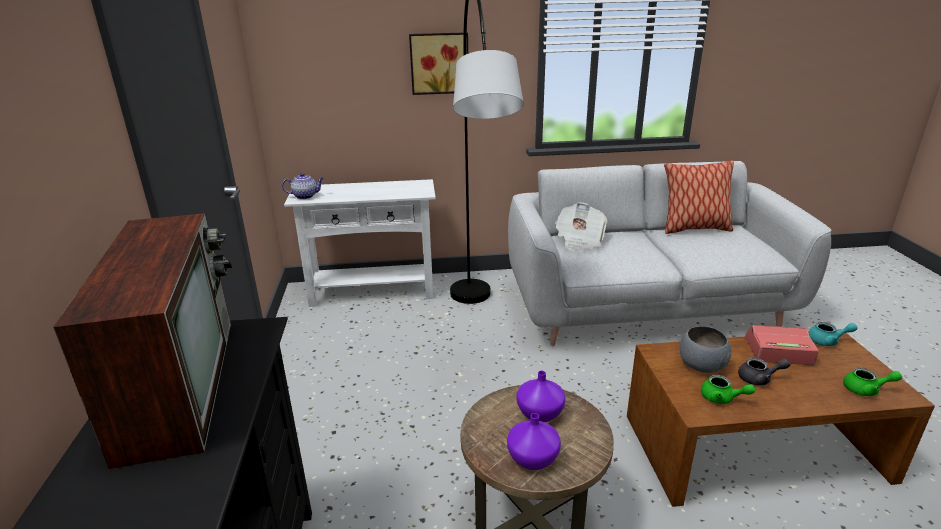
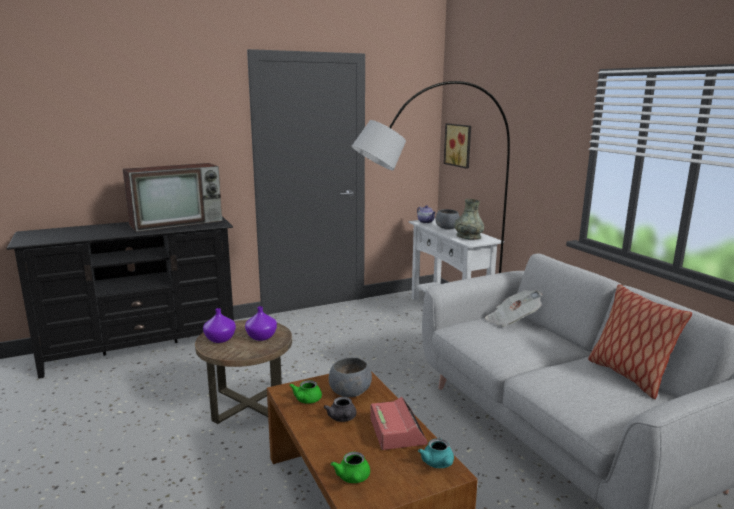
camera: 70 degrees right, 10 degrees down
(351, 192) = (447, 228): none -> grey bowl
(400, 189) = (468, 237): none -> grey vase
(439, 63) = (524, 147): picture -> picture (459, 145)

